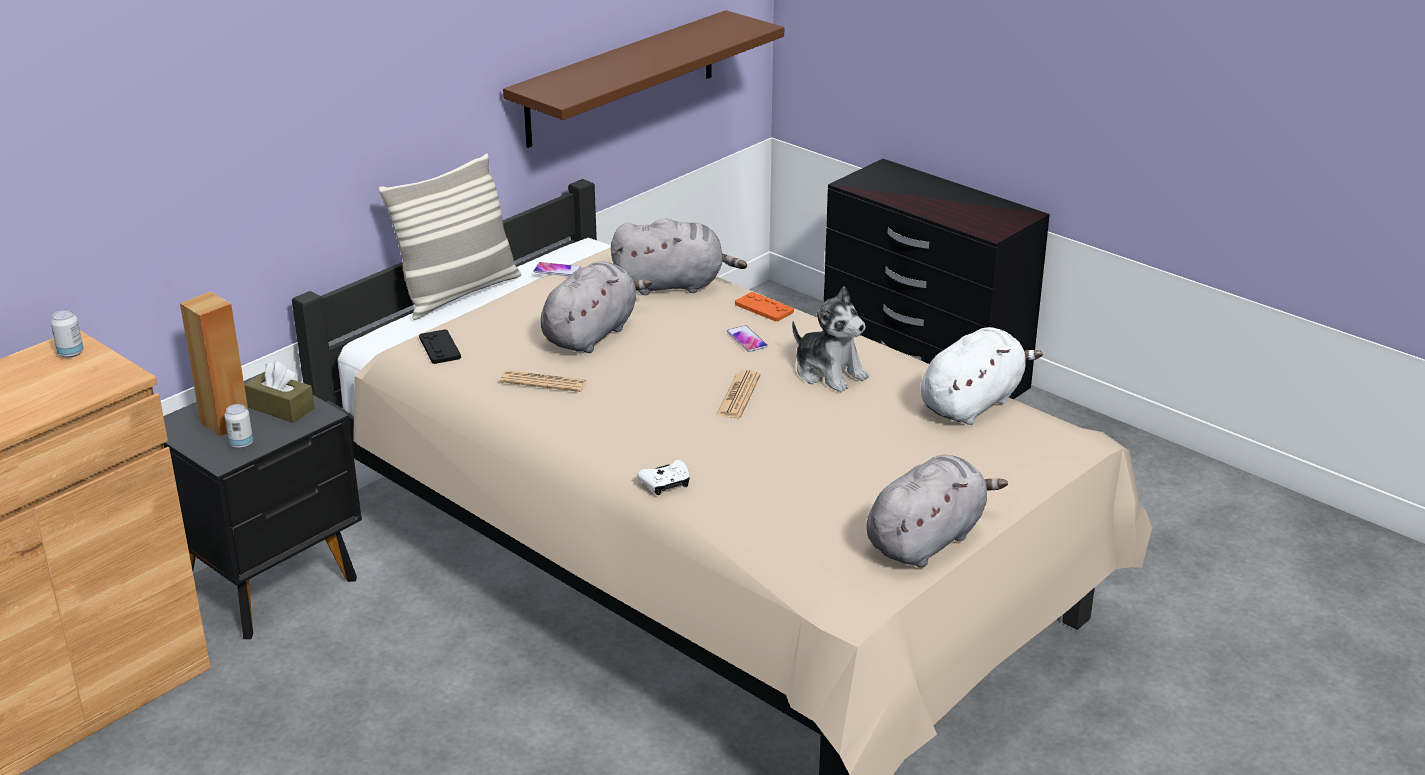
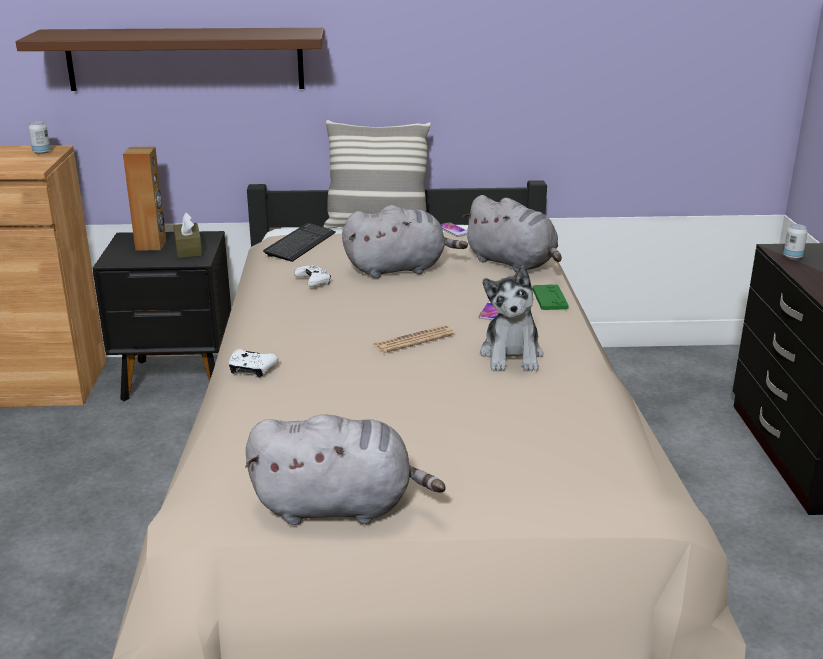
camera: 45 degrees right, 5 degrees down
(241, 444) = (135, 257): can -> can (792, 257)
(440, 348) = (300, 244): black game controller -> keyboard
(543, 382) = (313, 282): newspaper -> white game controller
(621, 78) = (604, 107): brown shelf -> brown shelf (185, 59)
(764, 308) = (549, 298): orange game controller -> green game controller
(973, 403) = (592, 429): white plush toy -> none

